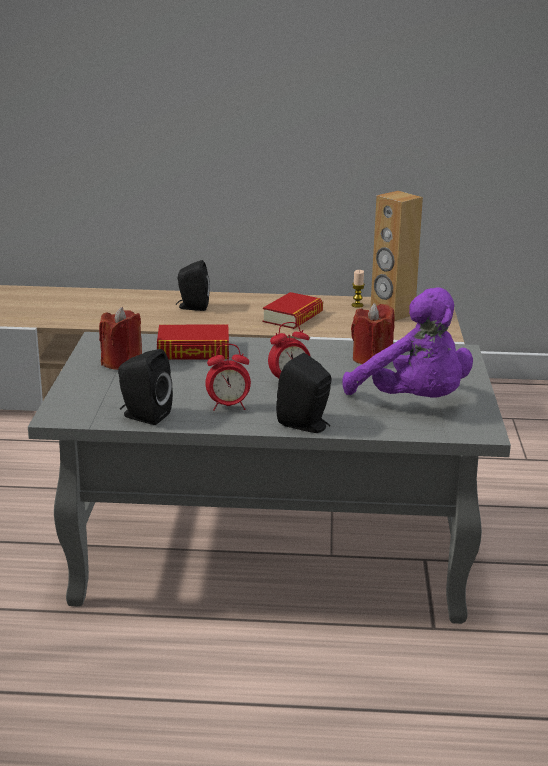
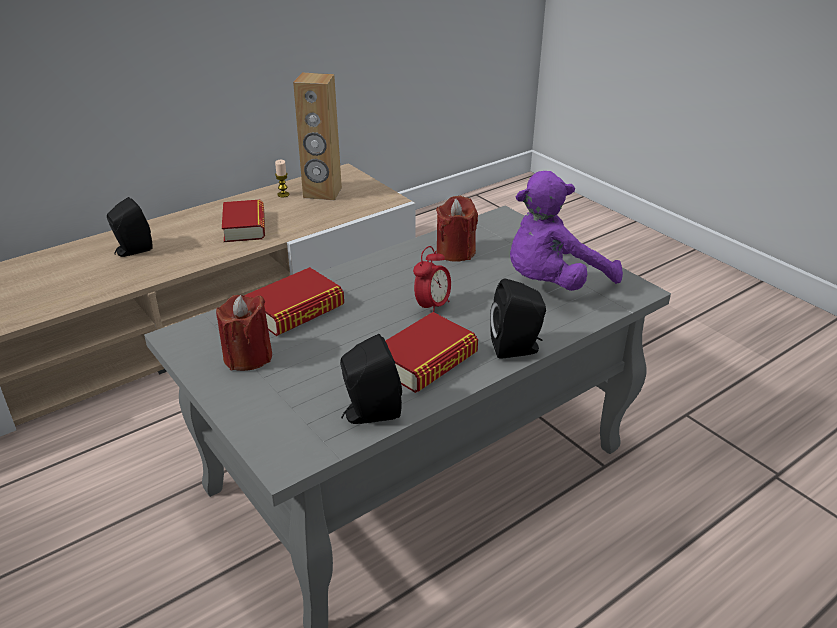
camera: 40 degrees left, 10 degrees up
(228, 406) = (426, 361): alarm clock -> book
(413, 402) = (552, 283): purple plush toy -> purple plush toy turned 135 degrees clockwise

